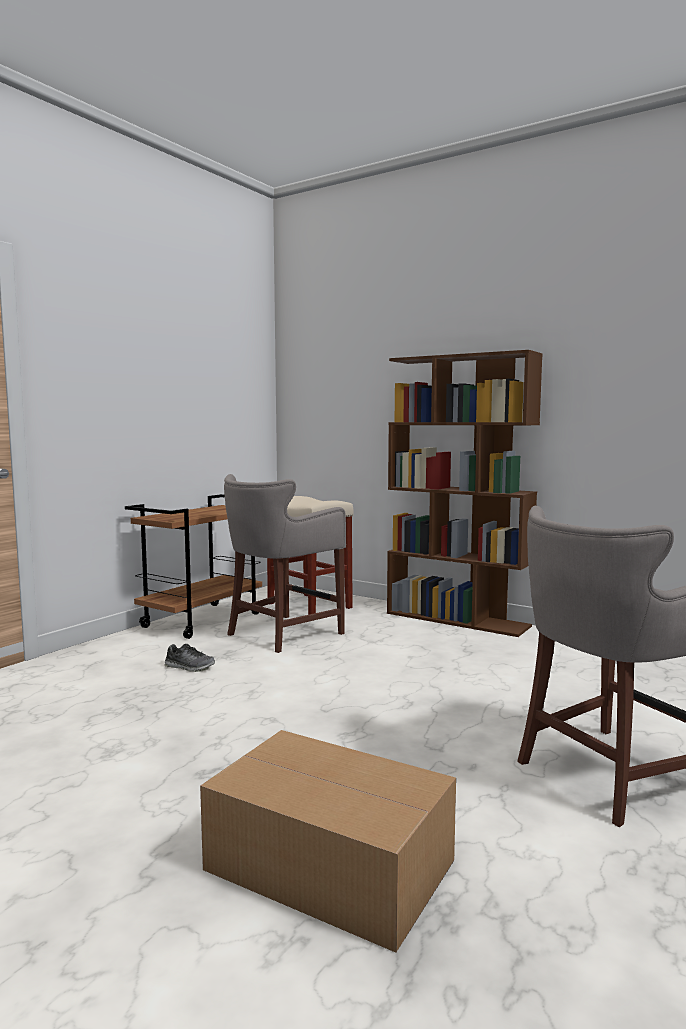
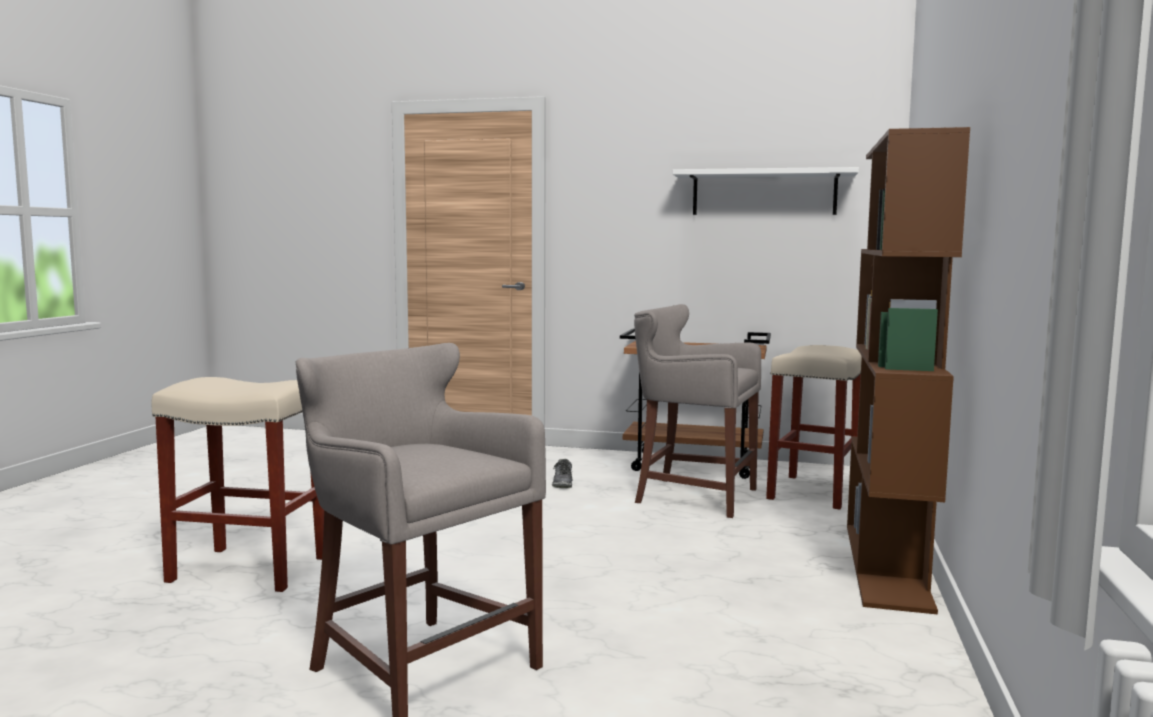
camera: 70 degrees right, 0 degrees up
(205, 376) = (764, 193): none -> white shelf
(327, 863) = (251, 569): cardboard box -> beige stool

